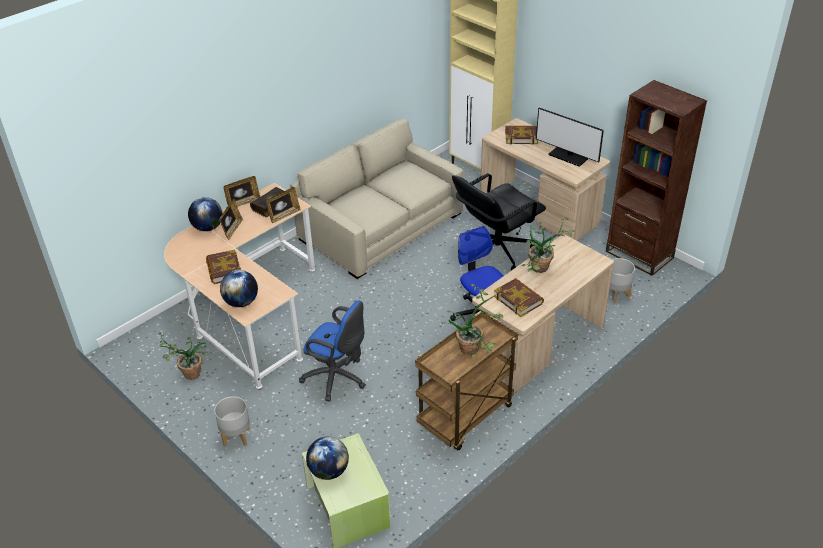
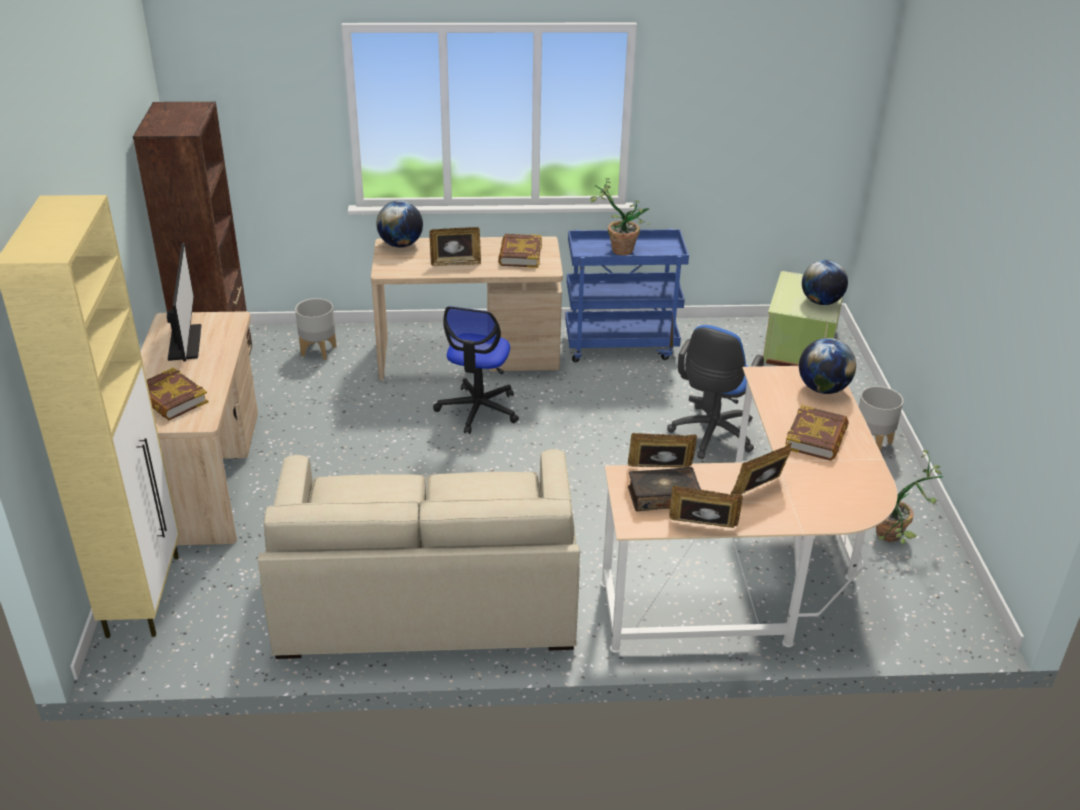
camera: 140 degrees left, 5 degrees down
(208, 227) = (795, 514): globe -> globe (401, 244)
(337, 378) = (711, 436): blue office chair -> blue office chair turned 135 degrees counterclockwise
(465, 417) = (621, 345): brown cart -> blue cart
(496, 251) = (346, 461): black office chair -> none
(541, 270) = (455, 263): potted plant -> picture frame

